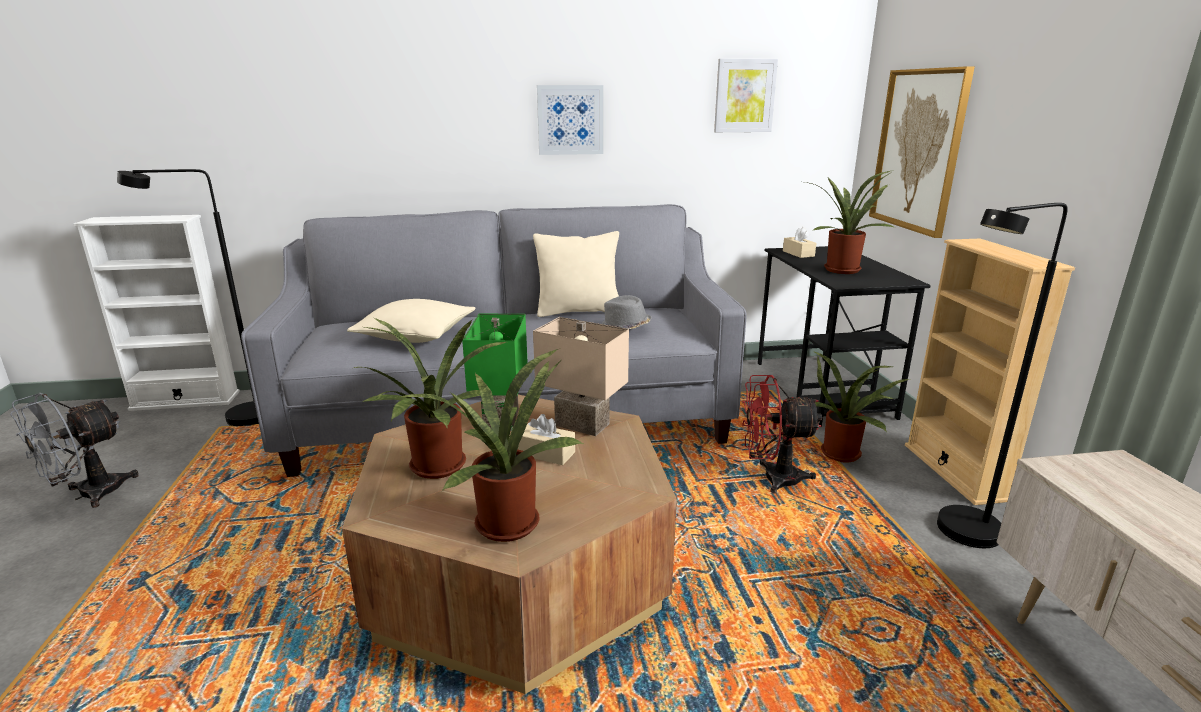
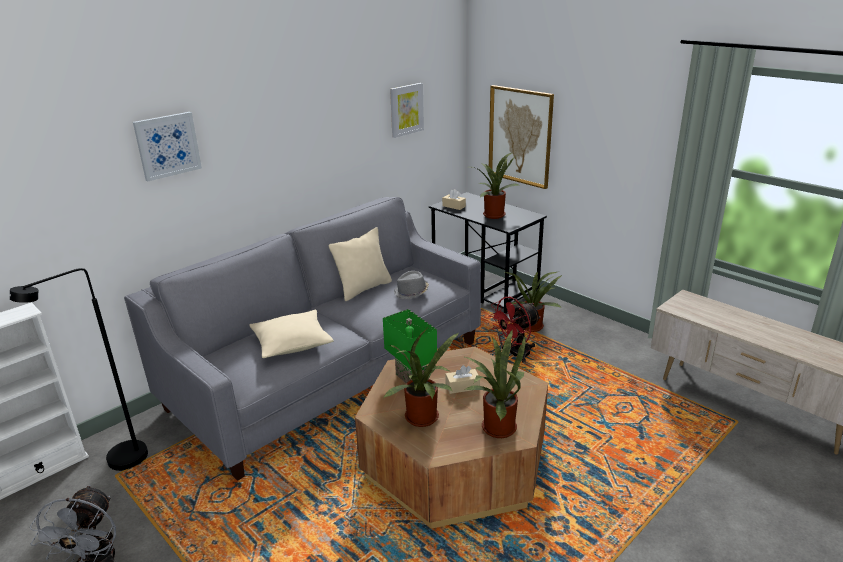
camera: 35 degrees left, 5 degrees up
(570, 120) = (307, 149): picture -> picture (167, 145)
(580, 425) = (456, 364): beige table lamp -> none
(954, 471) = (586, 316): beige bookcase -> none
(959, 536) = (615, 350): black floor lamp -> none

